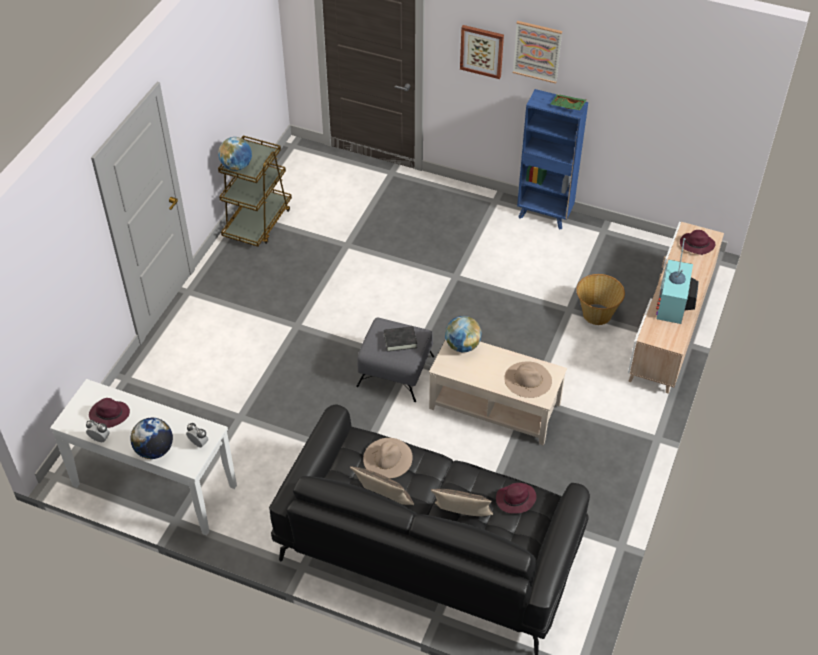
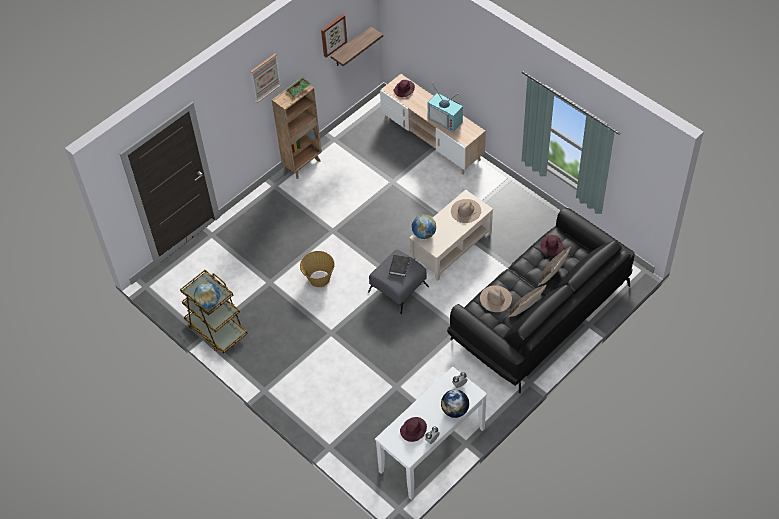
camera: 65 degrees left, 5 degrees up
(482, 51) = (235, 108): picture -> picture (333, 35)
(544, 215) = (303, 164): blue bookcase -> brown bookcase
(596, 314) = (402, 169): basket -> basket (319, 279)
(688, 139) = (351, 47): none -> shelf

